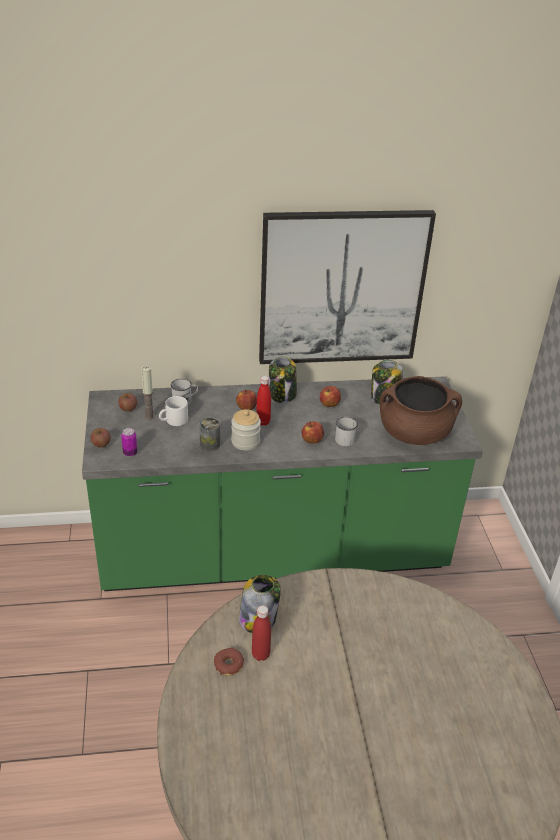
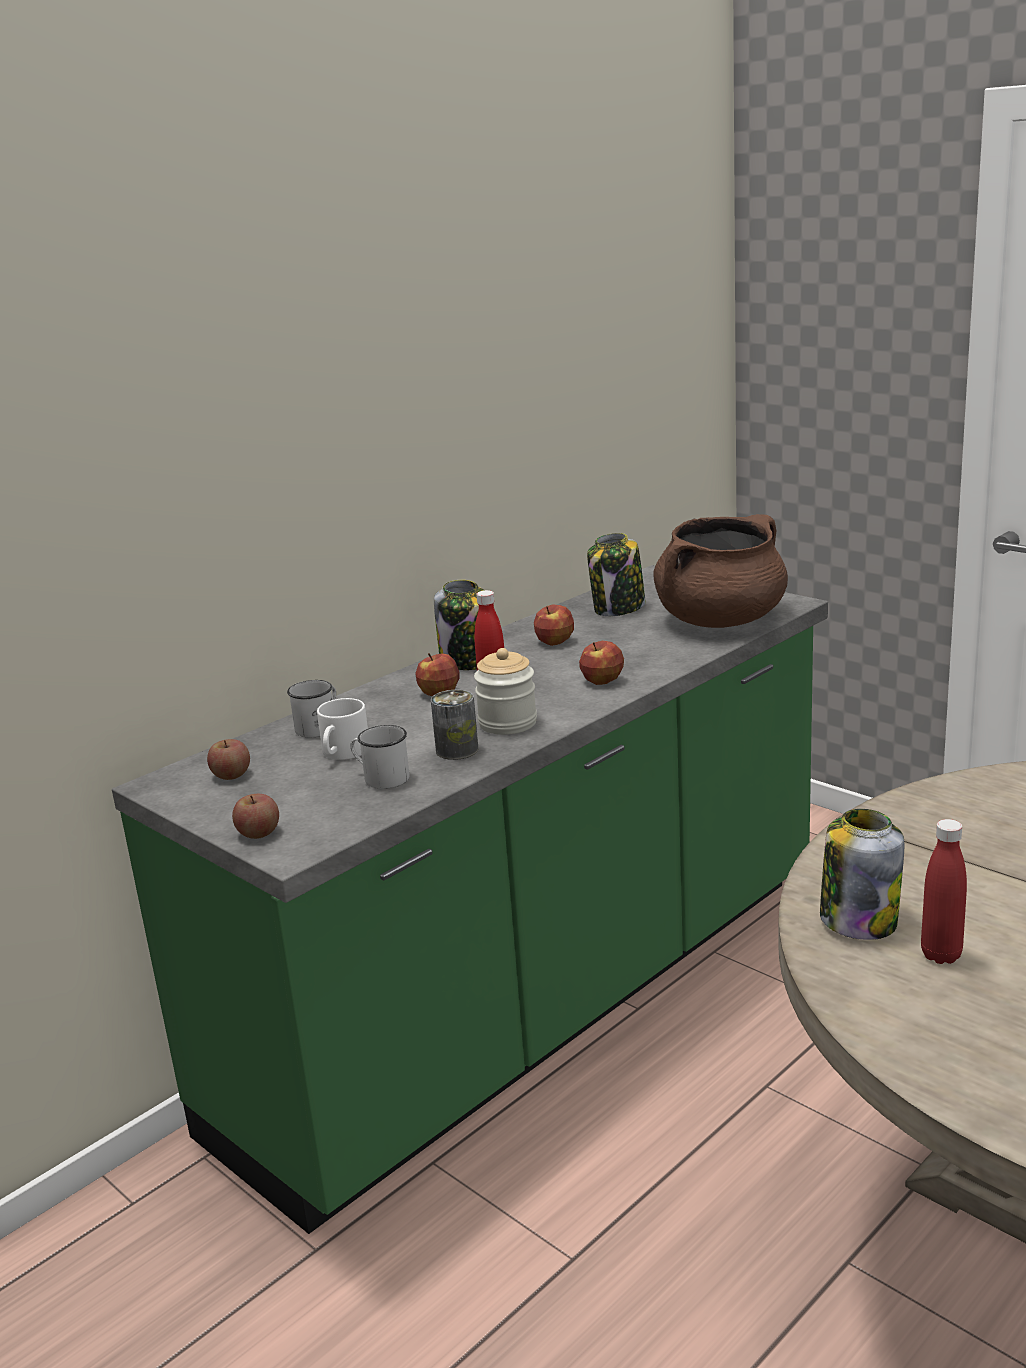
camera: 35 degrees left, 15 degrees down
(130, 453) = (334, 818): can -> none
(149, 417) = (290, 767): candle -> none
(229, 665) = (924, 995): donut -> none
(342, 288) = (493, 432): picture -> none
(343, 438) = (640, 661): white mug -> white mug (380, 778)

